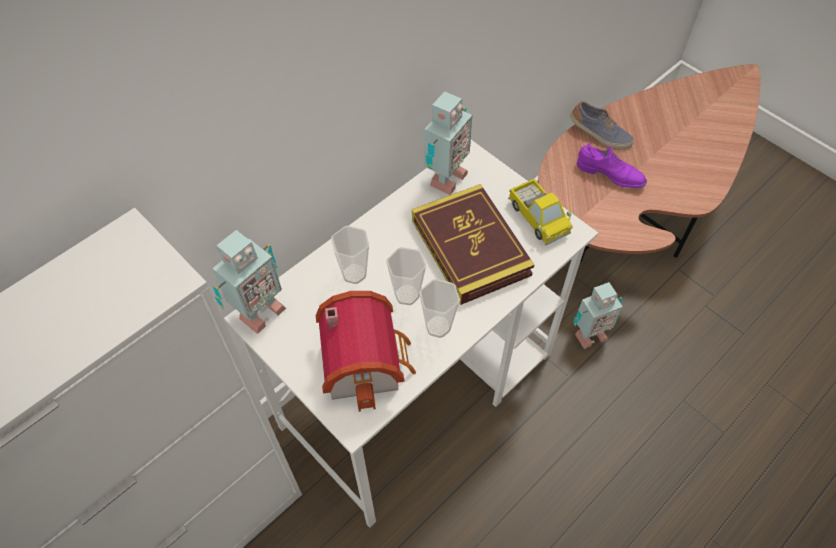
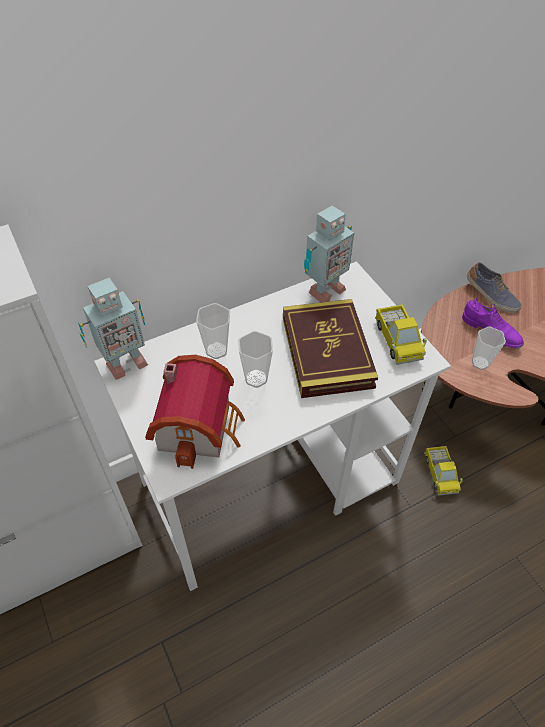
camera: 15 degrees right, 5 degrees down
(438, 326) = (274, 412): cup -> cup (480, 363)
(588, 335) = (440, 474): toy robot -> toy truck

